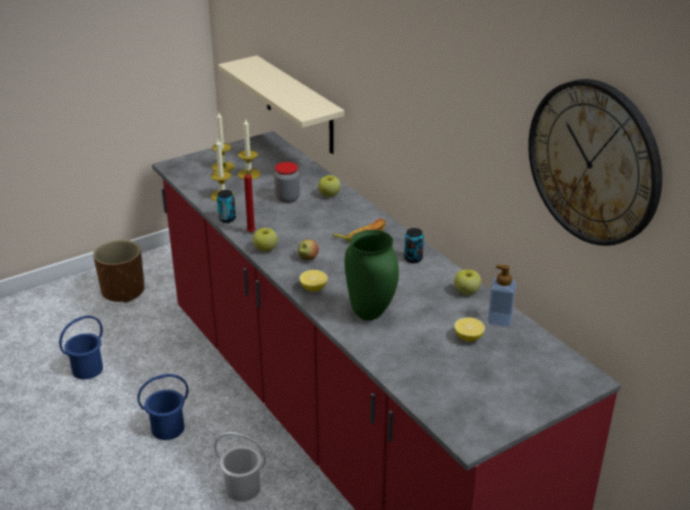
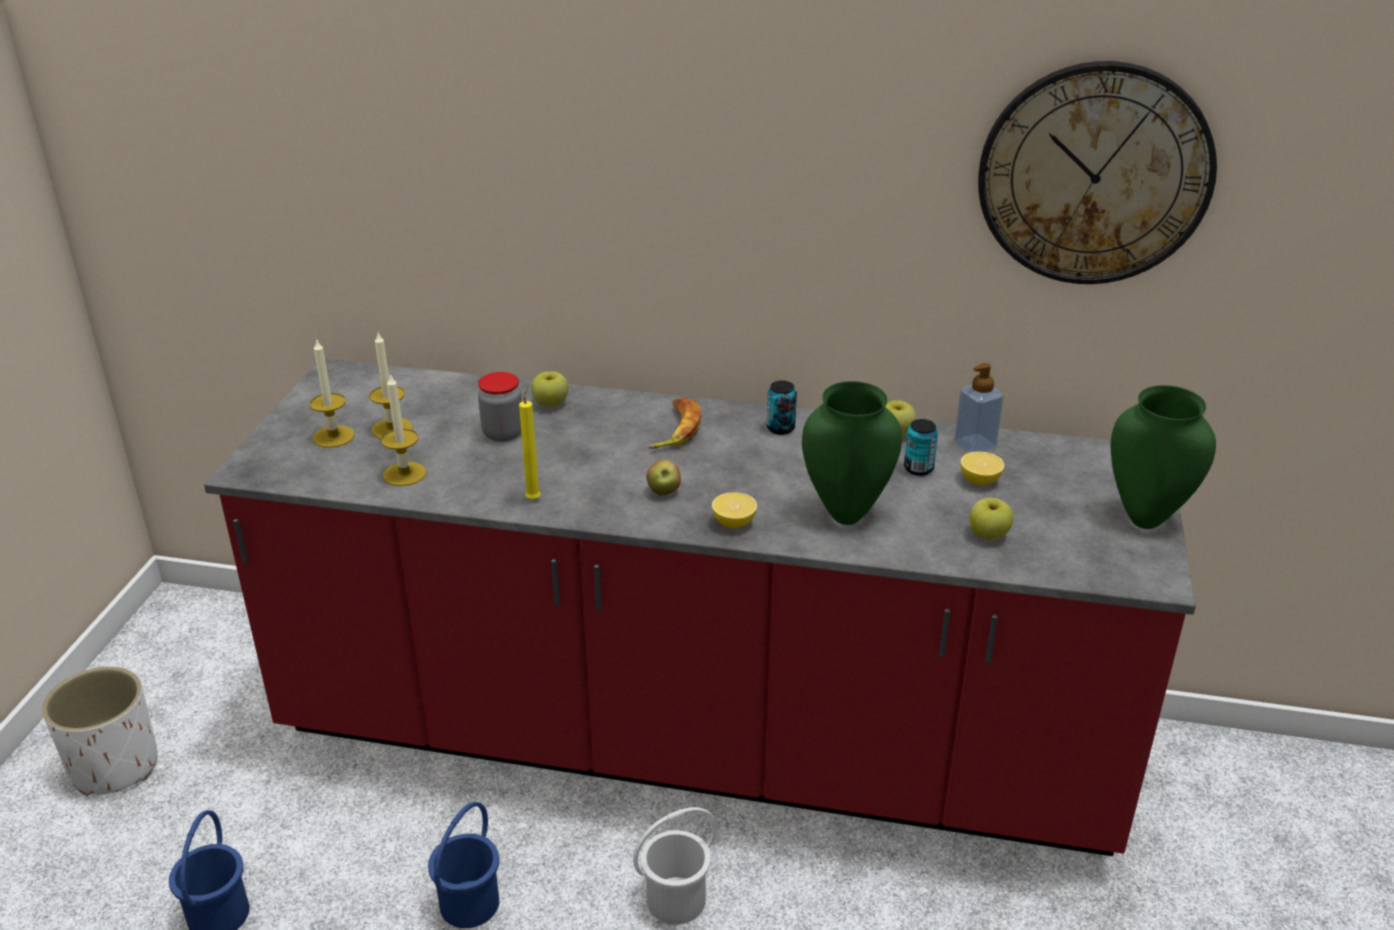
camera: 45 degrees left, 0 degrees up
(123, 291) = (115, 766): brown planter -> white planter
(227, 219) = (467, 500): can -> can (918, 468)
(252, 232) = (534, 498): red candle -> yellow candle
(265, 249) = (590, 509): apple -> apple (989, 535)
(298, 105) = (384, 293): beige shelf -> none
(526, 409) = (1146, 517): none -> green vase

